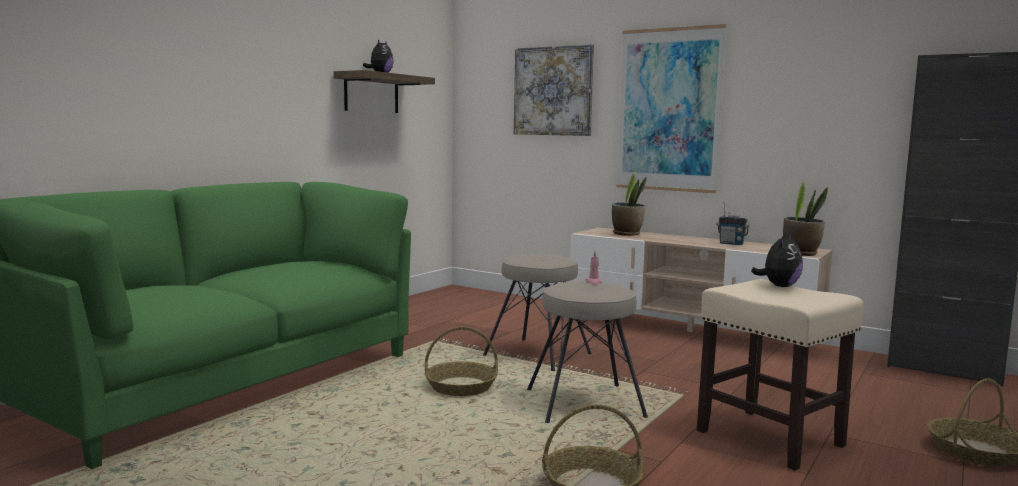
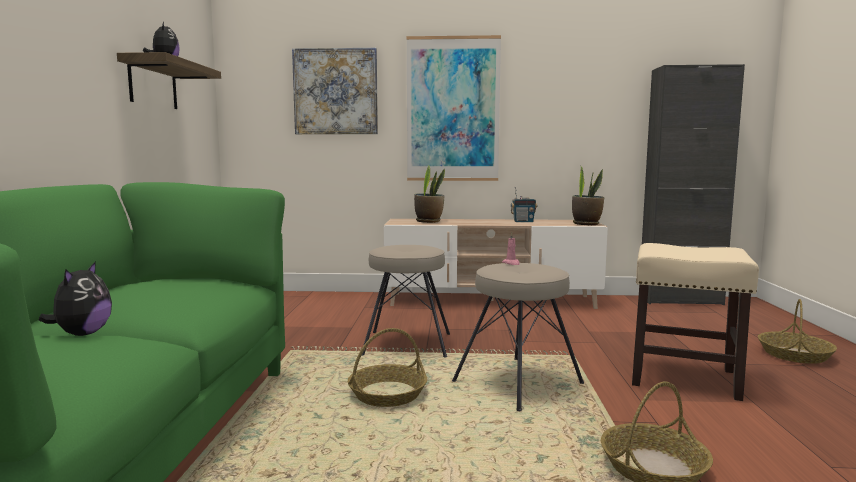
camera: 30 degrees left, 0 degrees up
(779, 286) = (674, 247): plush toy -> plush toy (82, 334)

